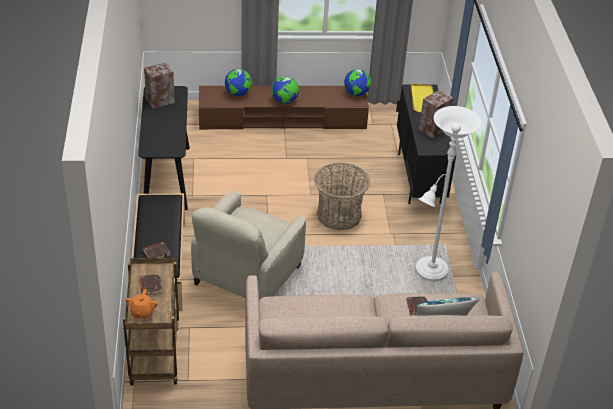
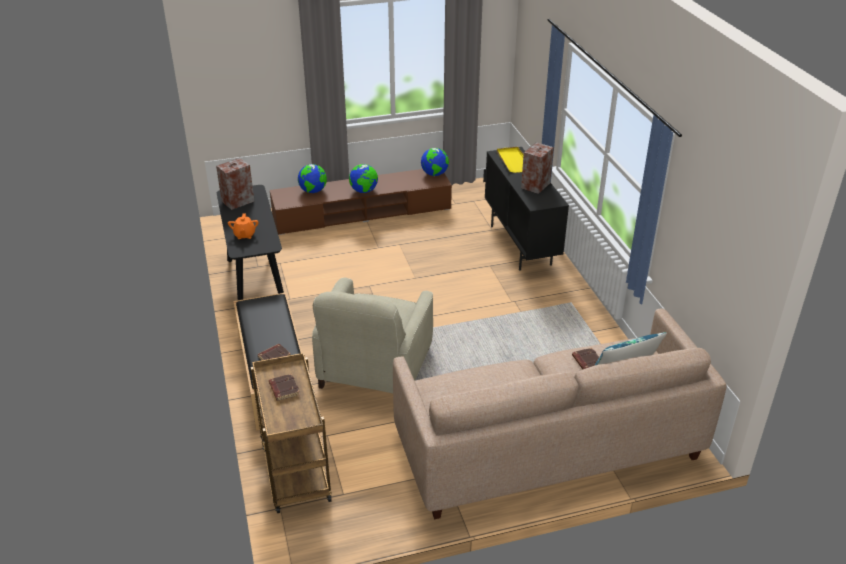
camera: 10 degrees left, 5 degrees down
(142, 313) = (283, 420): orange teapot -> orange teapot (244, 235)
(339, 215) = (452, 292): basket -> none
(429, 272) = (566, 332): white floor lamp -> none

